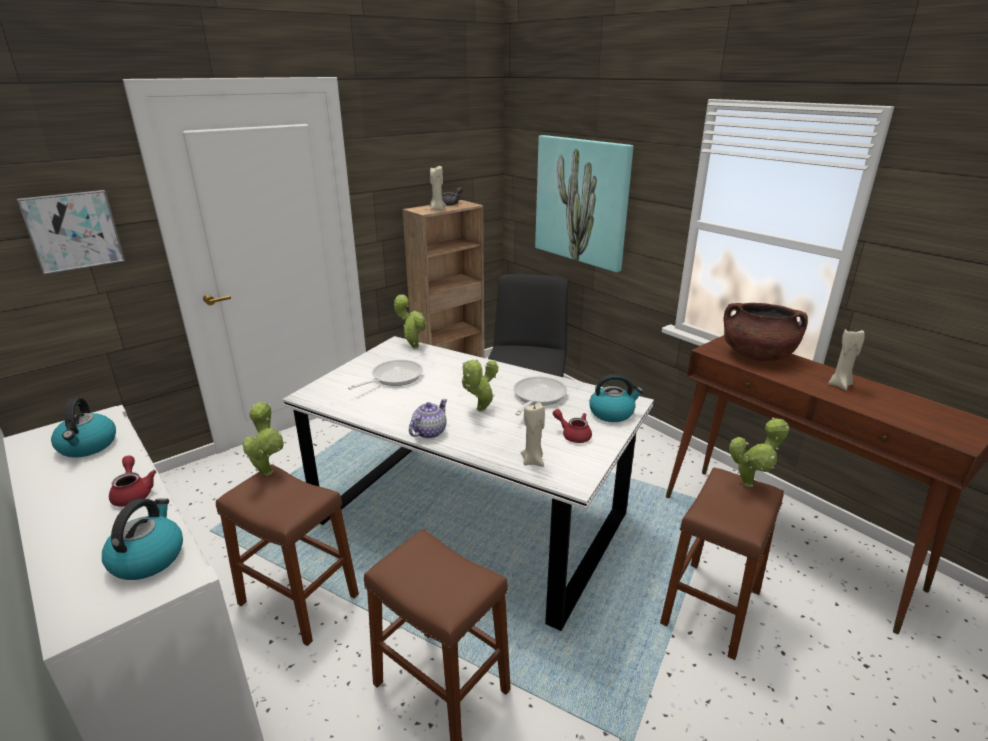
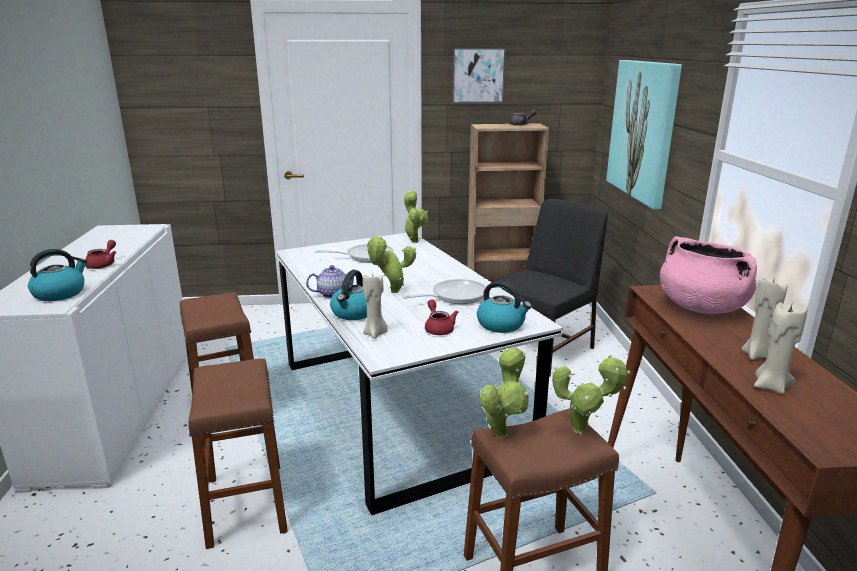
camera: 35 degrees right, 5 degrees down
(73, 231) = (203, 106): picture -> picture (478, 75)
(88, 446) = (122, 238): kettle -> kettle (353, 313)
(268, 470) = (225, 294): potted plant -> potted plant (502, 432)
(437, 209) = (498, 126): beige candle -> beige candle (771, 386)
(757, 355) = (700, 307): brown cooking pot -> pink cooking pot

